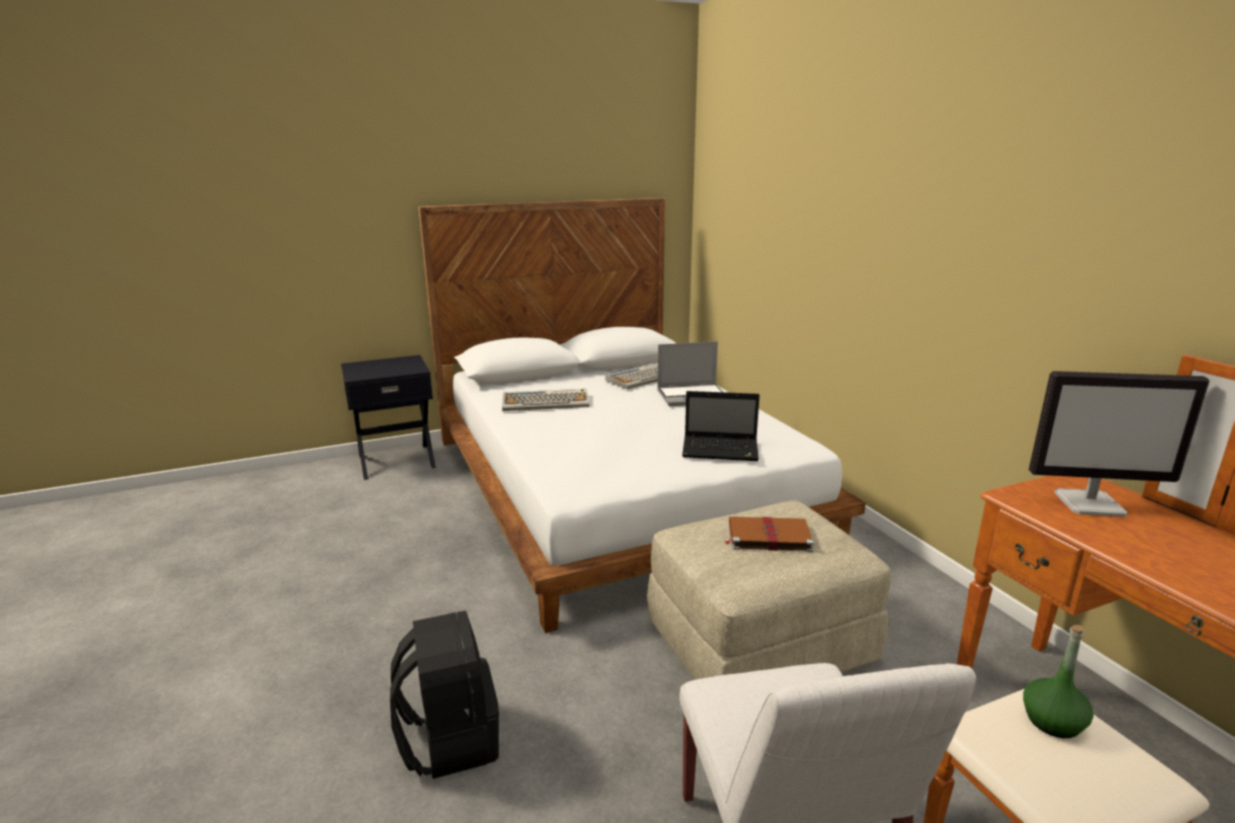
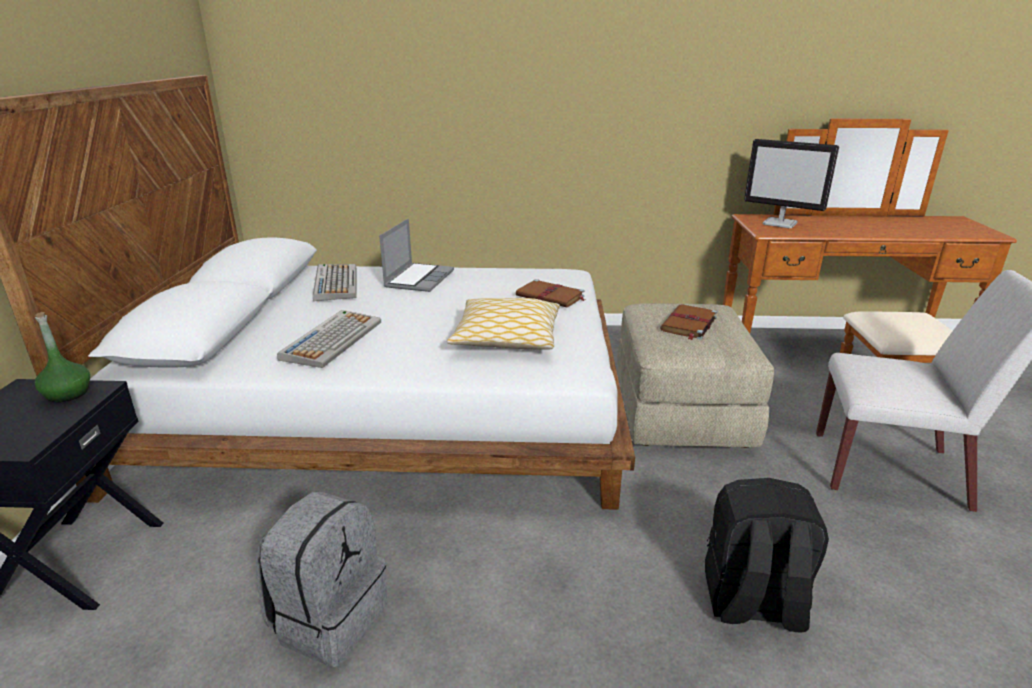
camera: 65 degrees left, 5 degrees up
(375, 544) = (329, 619): none -> grey backpack
(602, 450) = (506, 338): none -> pillow
(722, 450) = (551, 296): laptop -> brown book
(1052, 721) = (889, 318): green bottle -> green bottle (68, 394)
(1090, 504) = (780, 223): monitor -> monitor turned 90 degrees clockwise

